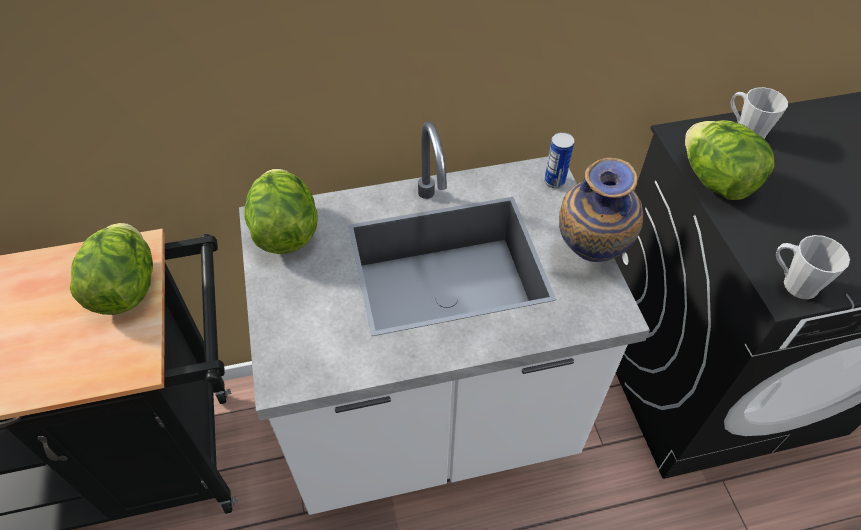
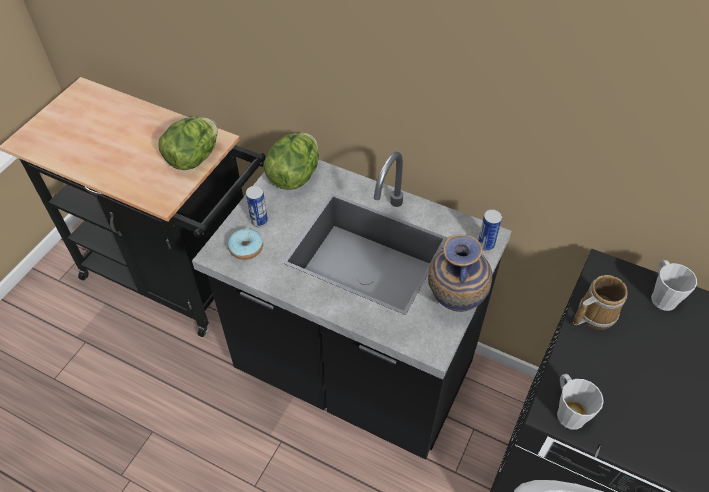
camera: 40 degrees right, 0 degrees up
(295, 307) = (259, 221): none -> can
(311, 348) = (246, 248): none -> donut
(430, 424) = (354, 372): white counter -> black counter
(716, 181) = (593, 313): lettuce -> mug

